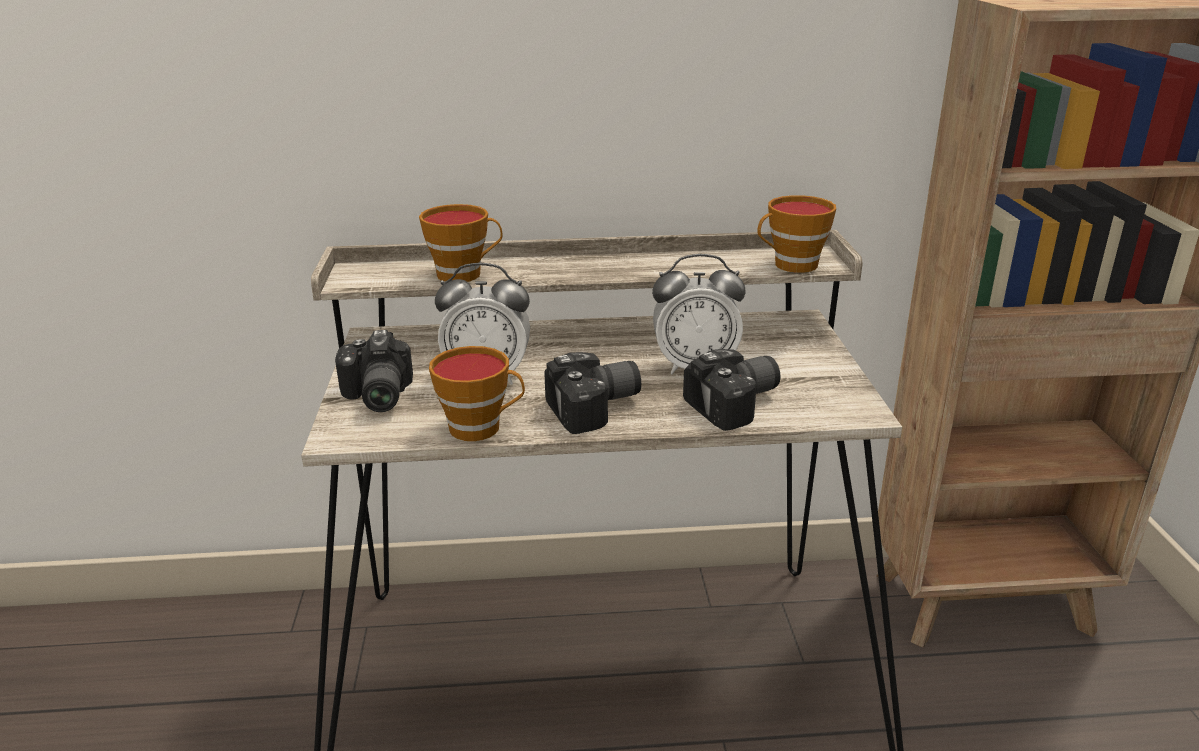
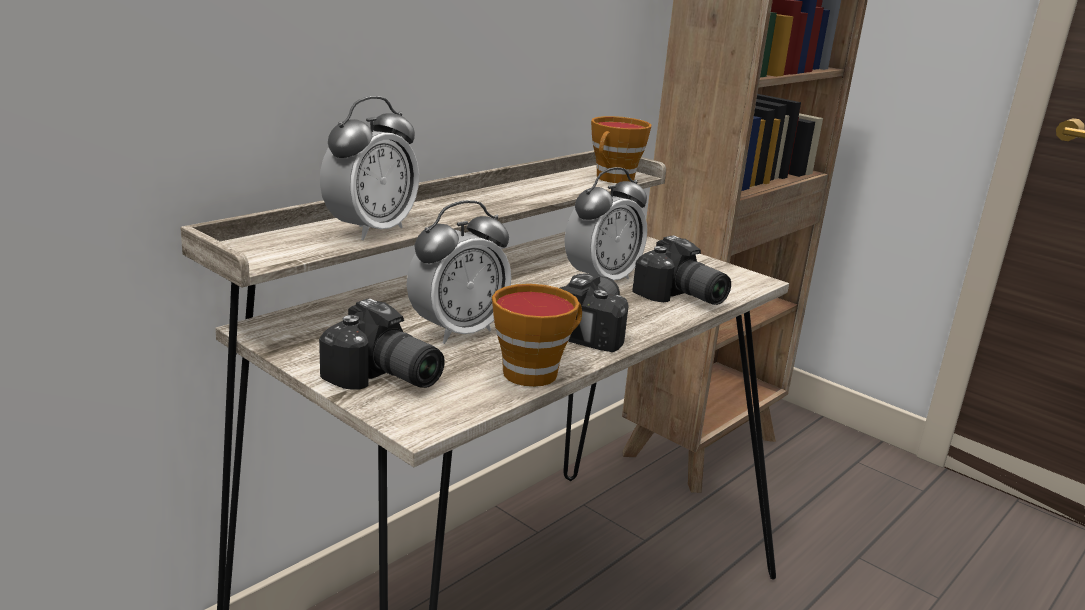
camera: 45 degrees left, 5 degrees down
(464, 274) = (370, 230): cup -> alarm clock
(738, 405) = (680, 297): camera -> camera turned 120 degrees clockwise

